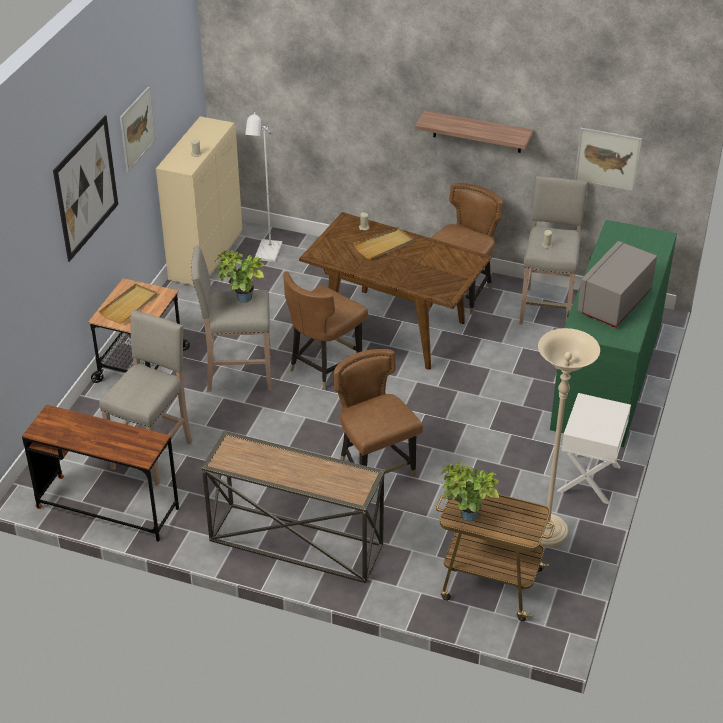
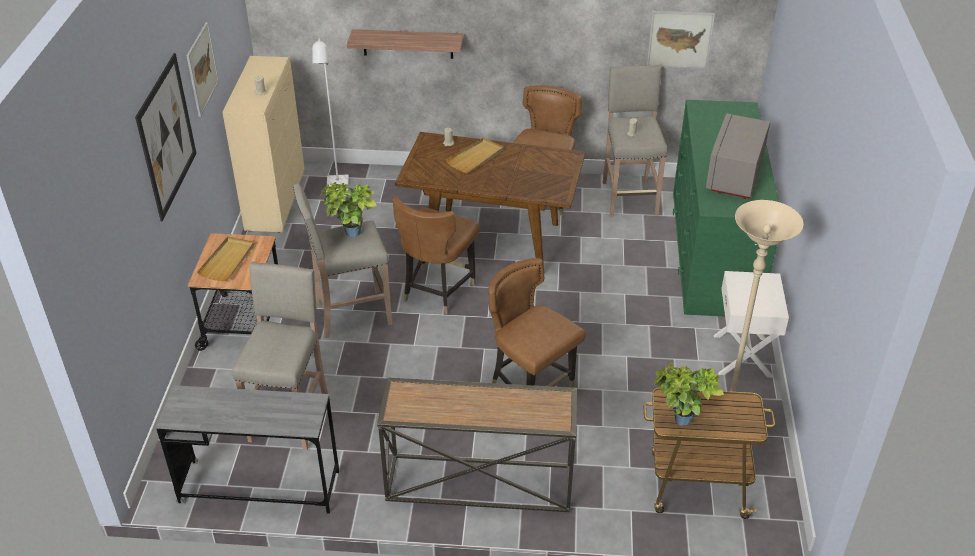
camera: 15 degrees left, 0 degrees up
(108, 508) = (259, 487): brown desk -> grey desk
(477, 132) = (545, 31): shelf -> shelf (408, 44)

